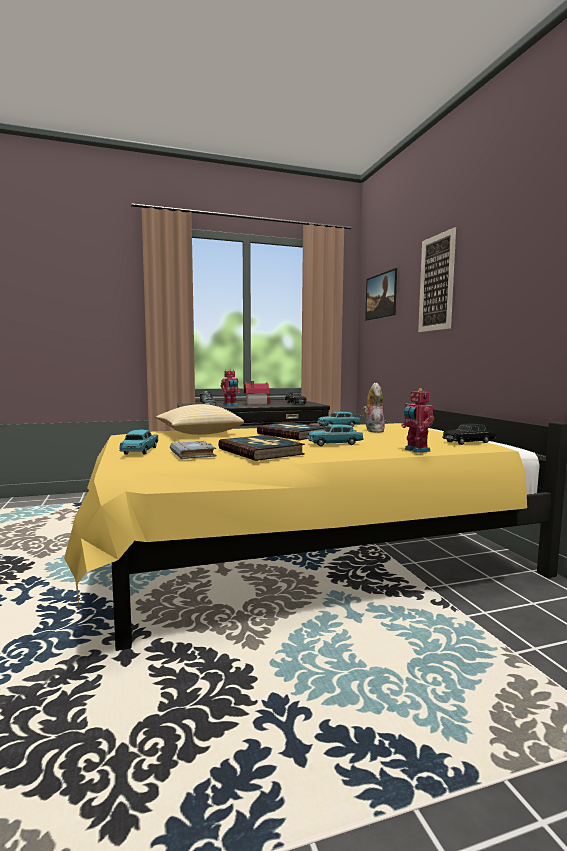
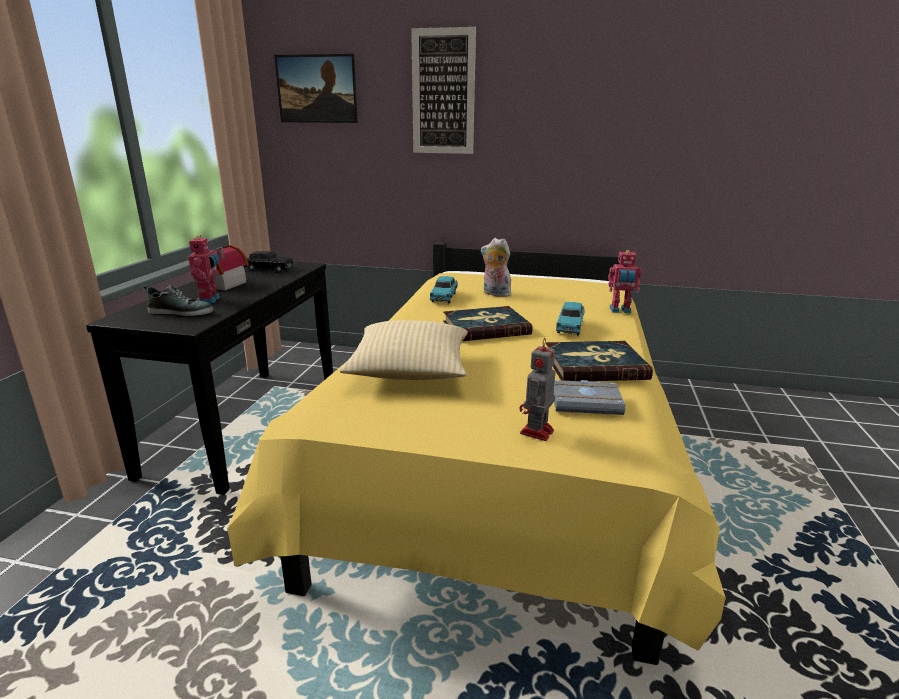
camera: 60 degrees left, 15 degrees up
(140, 451) = (536, 432): turquoise toy car -> toy robot
(468, 442) = (595, 287): black toy car -> none

